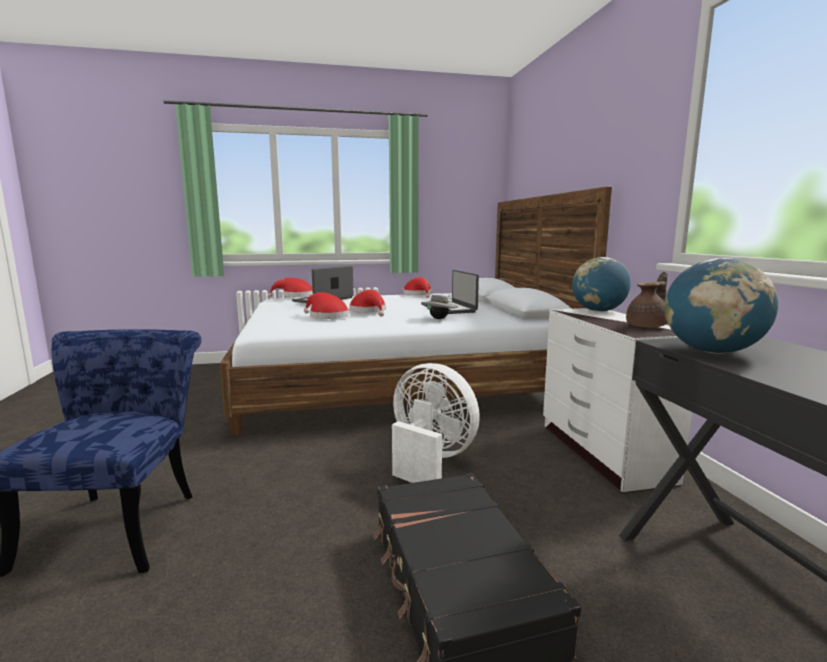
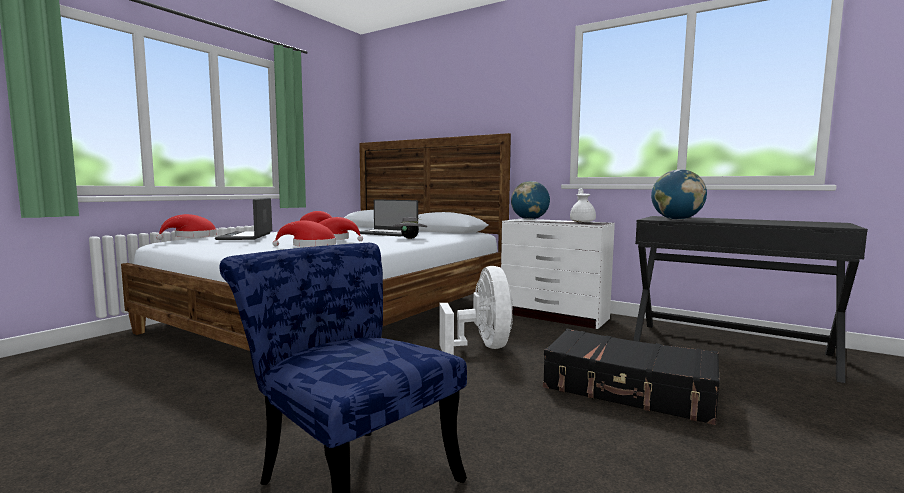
camera: 45 degrees left, 5 degrees down
(429, 460) = (482, 348): white fan -> white fan turned 90 degrees clockwise
(648, 326) = (582, 222): brown teapot -> white teapot

